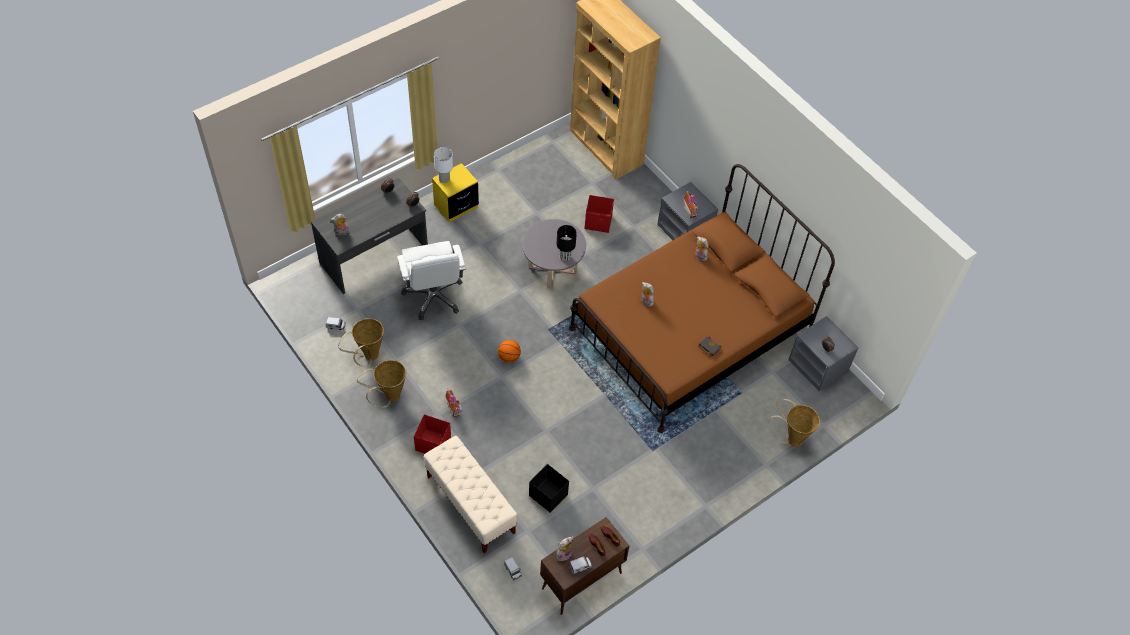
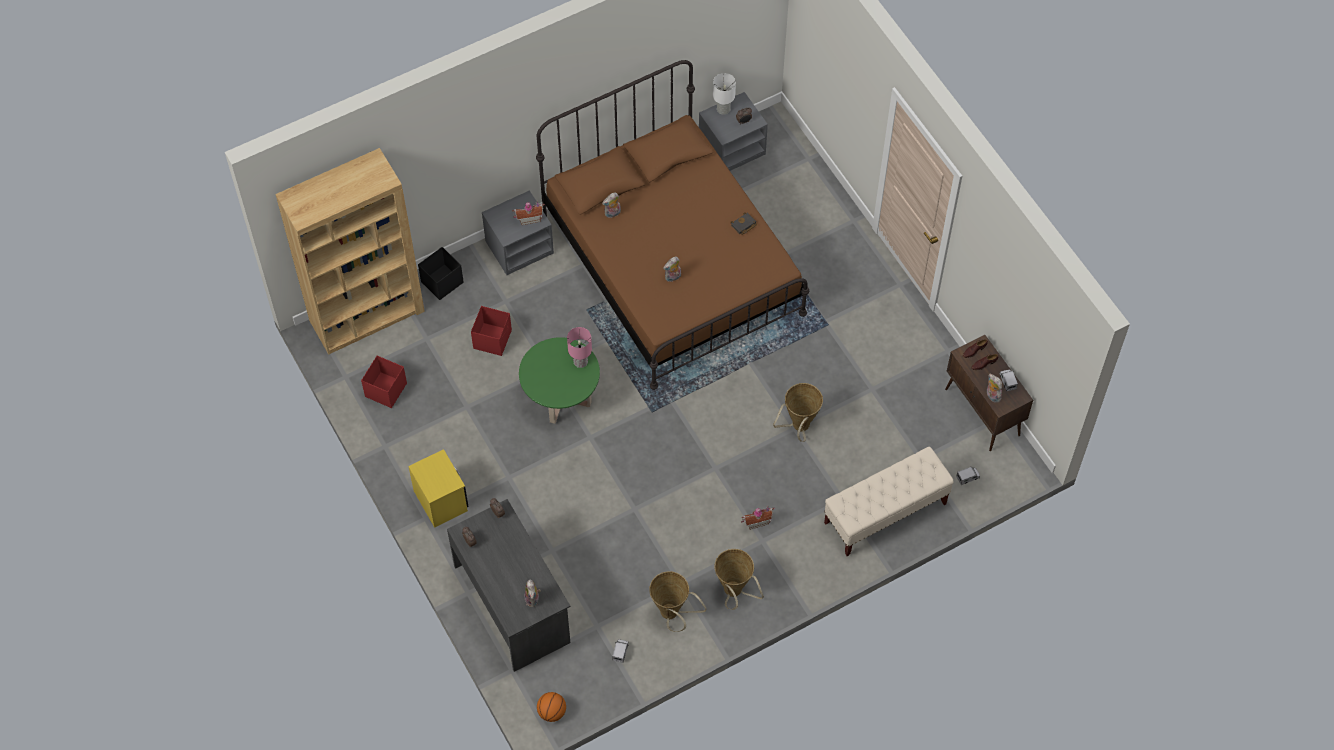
camera: 80 degrees left, 5 degrees up
(433, 443) = (802, 548): red storage box -> red storage box (385, 390)
(434, 296) = (587, 535): white office chair -> none
(444, 179) = (433, 487): white table lamp -> white table lamp (723, 109)
(509, 357) = (688, 458): basketball -> basketball (552, 712)
(548, 494) = (877, 434): black storage box -> black storage box (441, 282)
(552, 269) = (561, 398): grey coffee table -> green coffee table
(565, 256) = (581, 362): black table lamp -> pink table lamp
(791, 439) = (823, 192): basket -> basket (798, 428)

